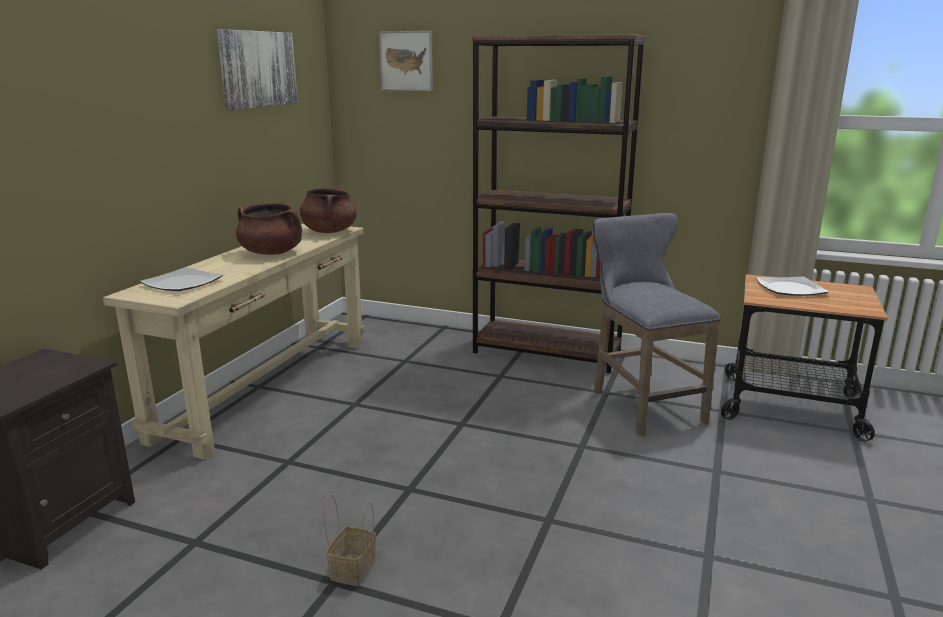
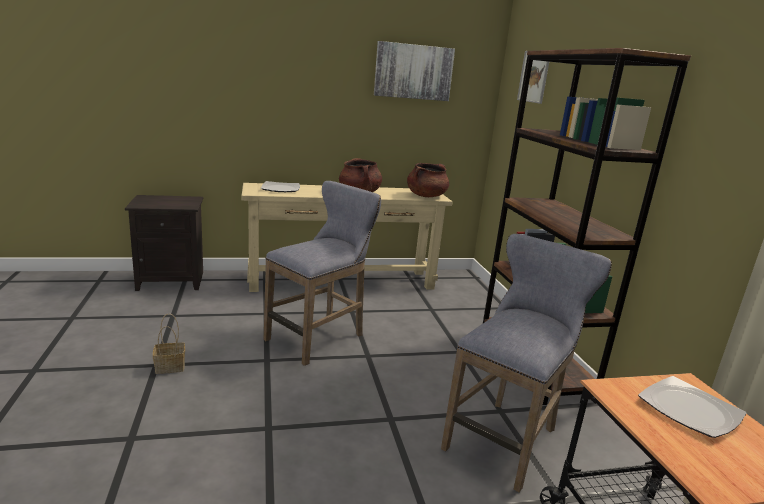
camera: 55 degrees right, 0 degrees up
(392, 440) = (320, 337): none -> grey stool

